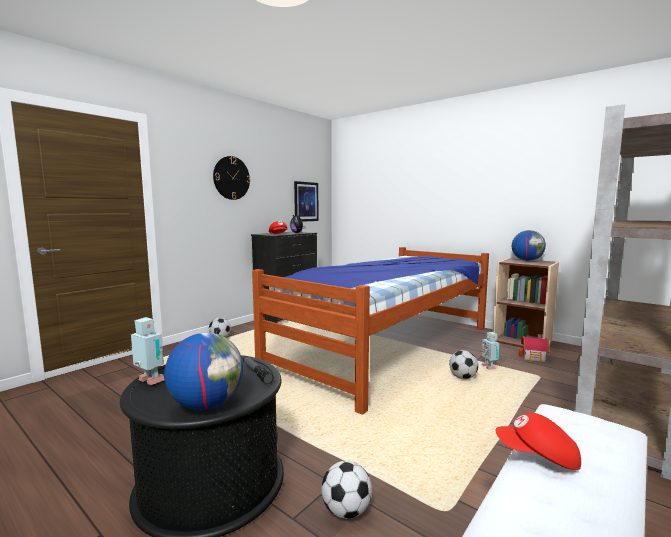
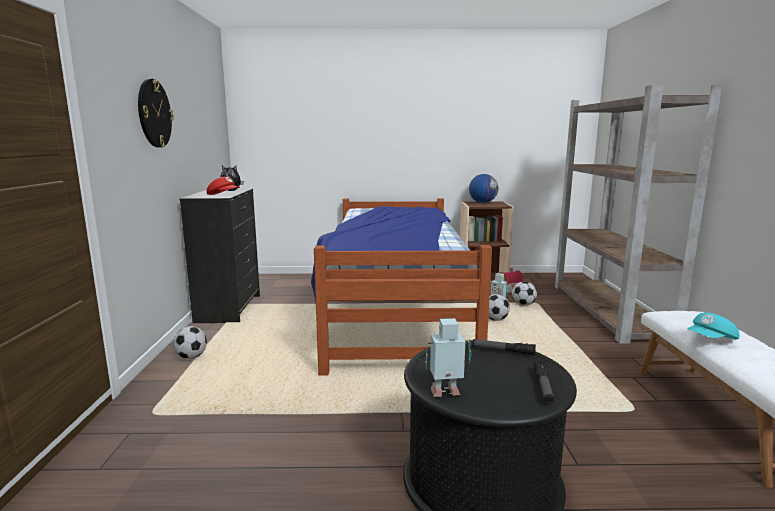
camera: 40 degrees left, 5 degrees up
(206, 404) = (543, 386): globe -> flashlight
(306, 201) = (213, 145): picture -> none
(346, 511) = (594, 440): football -> football (523, 305)
(538, 457) = (711, 340): red cap -> turquoise cap

